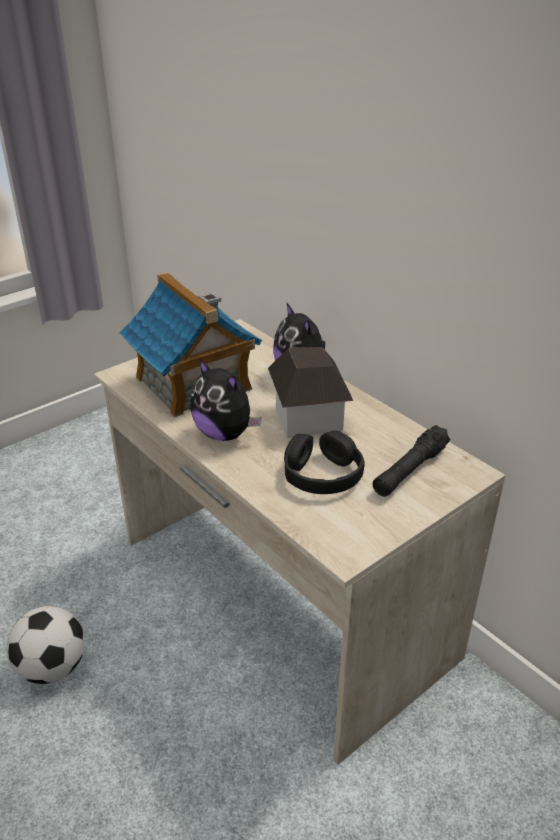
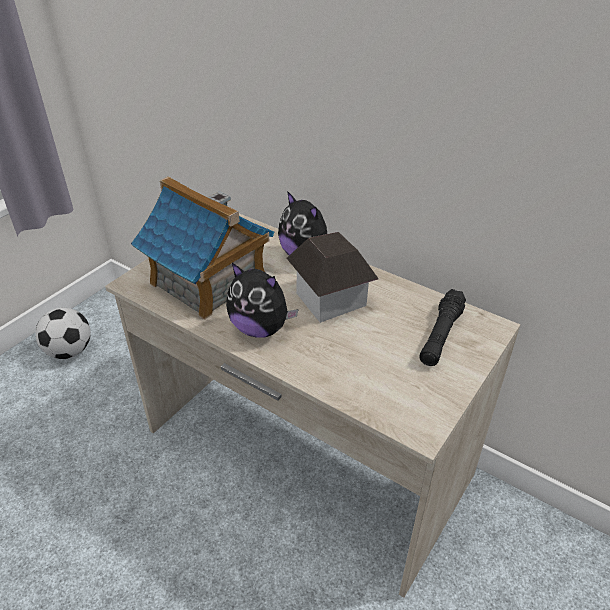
camera: 15 degrees left, 5 degrees up
(52, 667) = (116, 571): football -> football (69, 351)
(322, 474) = (367, 354): black headphones -> none

